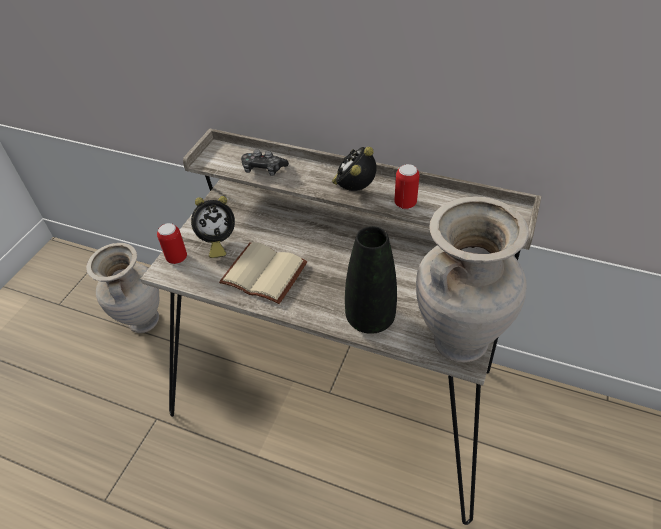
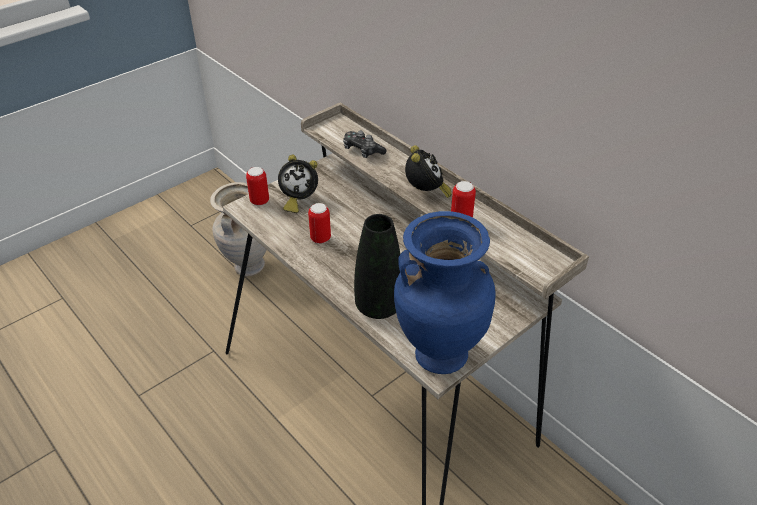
camera: 25 degrees right, 5 degrees down
(266, 272) = (320, 238): beige book -> can
(354, 190) = (426, 193): alarm clock -> alarm clock turned 120 degrees clockwise
(457, 341) = (439, 354): beige vase -> blue vase

